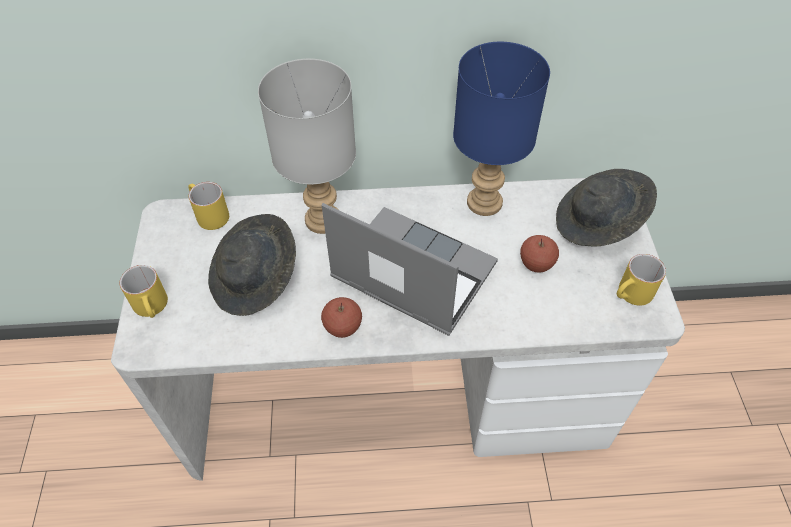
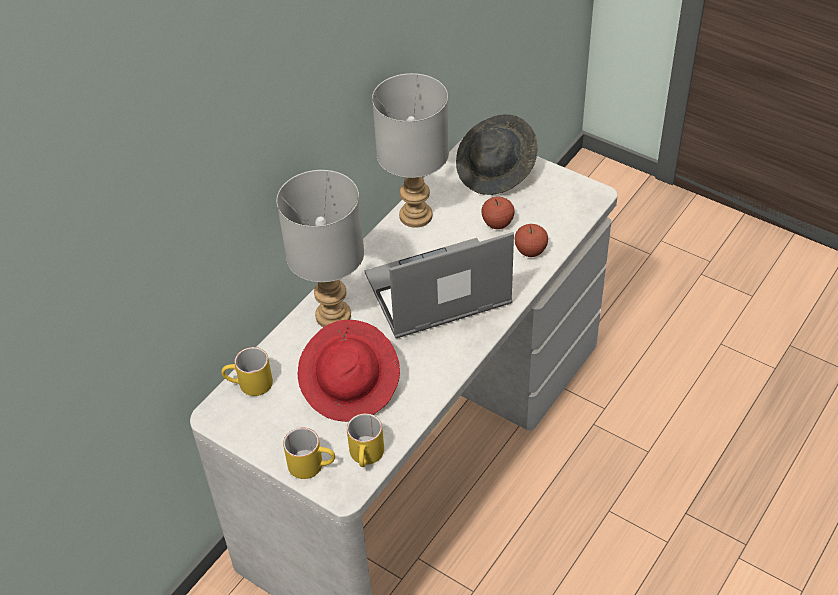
camera: 50 degrees left, 5 degrees down
(256, 280) = (351, 386): grey hat -> red hat
(343, 327) = (447, 357): apple -> apple (530, 251)
(484, 201) = (414, 215): blue table lamp -> grey table lamp
(631, 295) = (568, 195): yellow mug -> yellow mug (367, 456)

